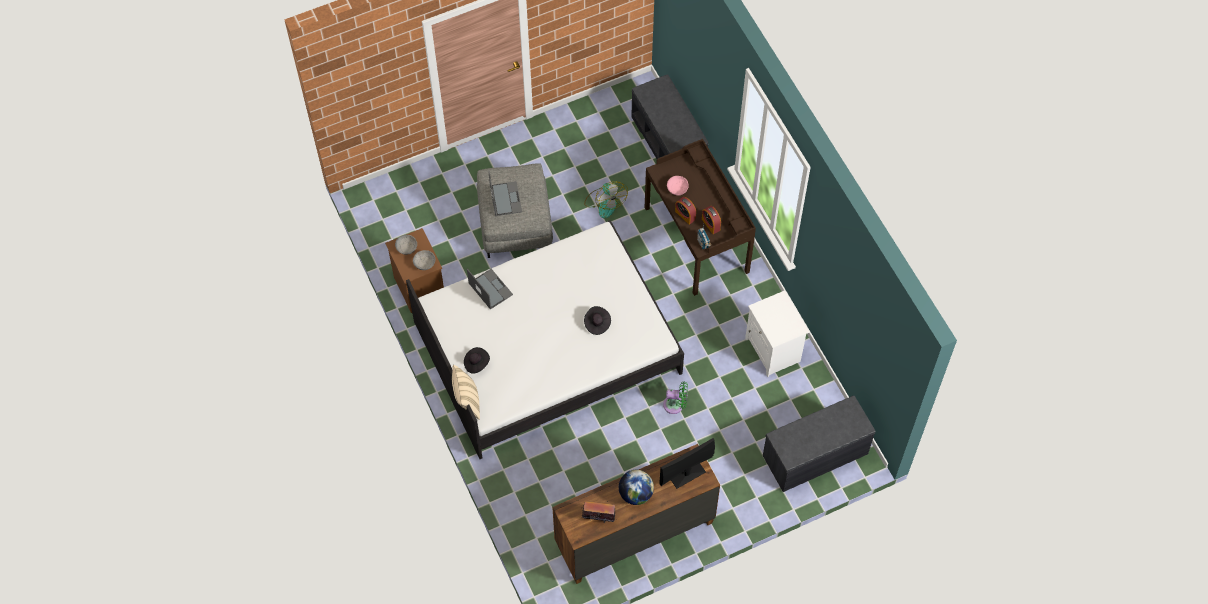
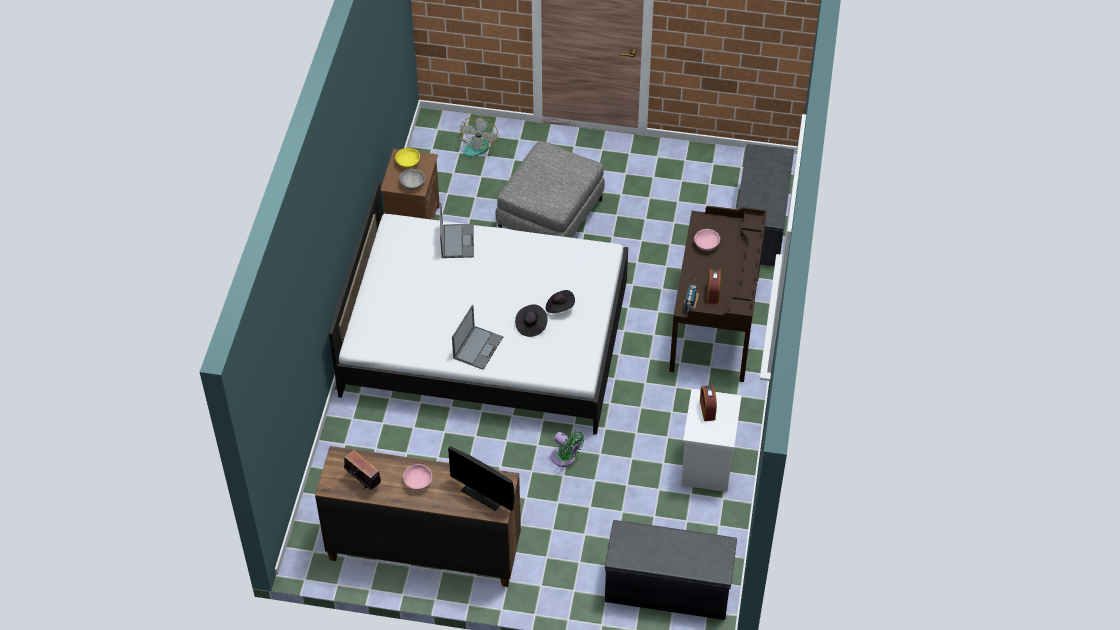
camera: 35 degrees right, 10 degrees down
(406, 248) = (408, 163): grey bowl -> yellow bowl
(467, 401) = (350, 323): beige pillow -> none
(476, 363) = (388, 296): black hat -> black hat (560, 307)
(505, 198) = (541, 175): laptop -> laptop (478, 347)
(605, 202) = (651, 243): fan -> fan (478, 144)
(635, 494) = (418, 482): globe -> pink bowl
(685, 215) = (694, 271): alarm clock -> alarm clock (707, 410)
(687, 474) = (483, 494): monitor -> monitor turned 150 degrees counterclockwise

